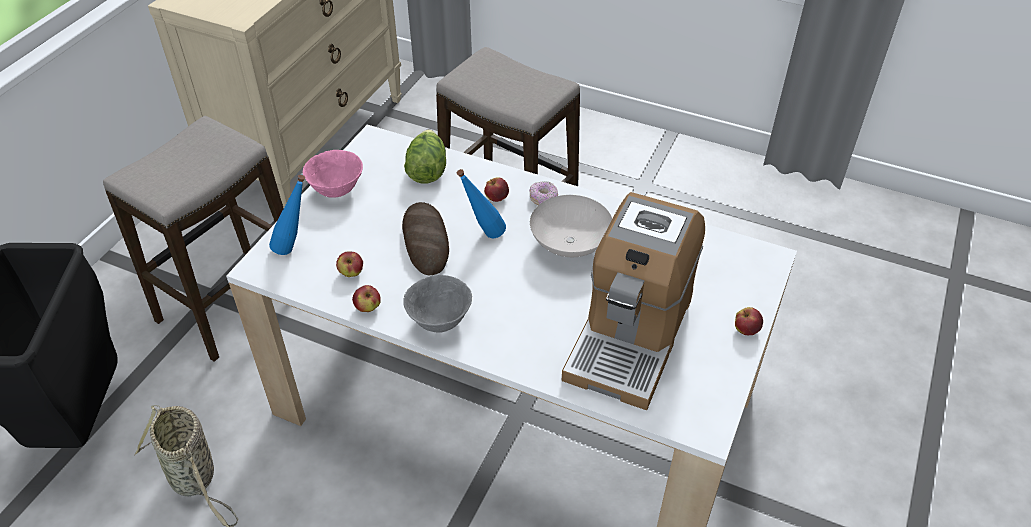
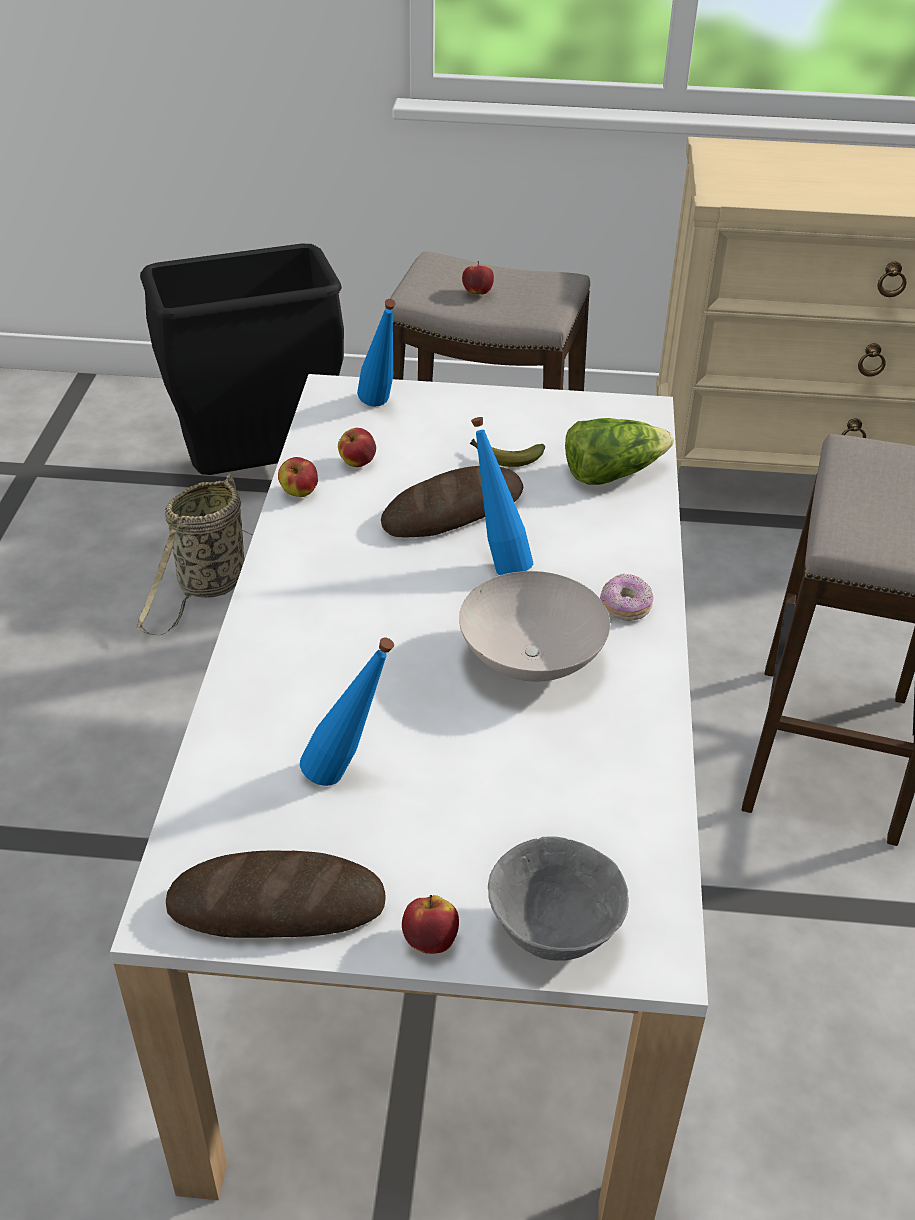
camera: 70 degrees right, 5 degrees down
(337, 190) = (512, 409): pink bowl -> none
(386, 207) = (504, 458): none -> banana
(439, 321) = (300, 561): grey bowl -> grey bowl (553, 932)
(496, 198) = (592, 556): apple -> apple (477, 293)
(630, 337) = (348, 774): coffee machine -> blue bottle
(712, 383) = (277, 905): none -> bread

